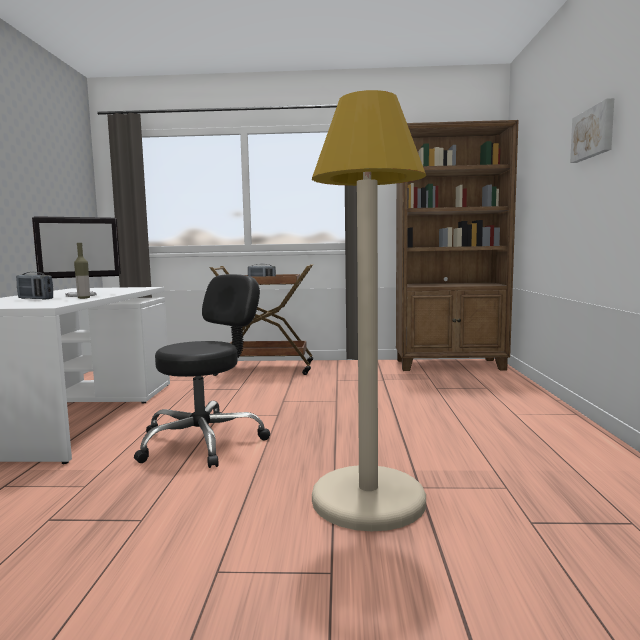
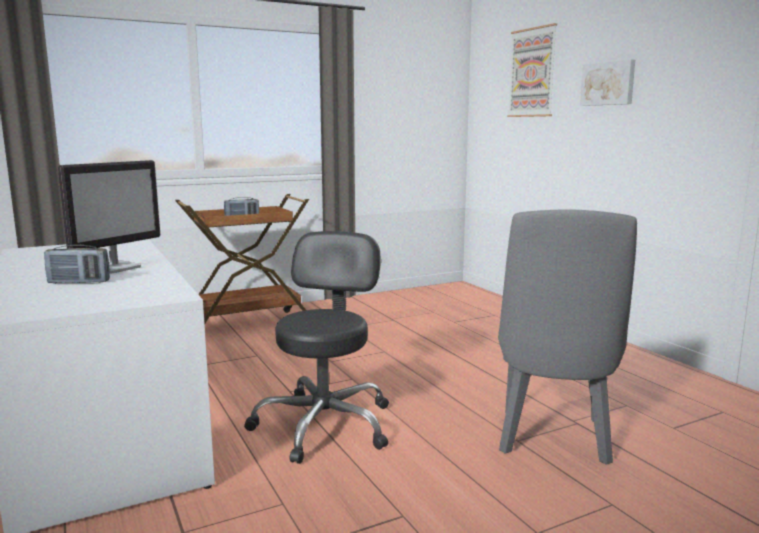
camera: 30 degrees left, 5 degrees up
(84, 298) = (150, 274): bottle -> none
(368, 499) = (553, 441): beige floor lamp -> grey chair
(450, 365) = (430, 294): brown bookcase -> none
(542, 140) = (532, 73): none -> picture

